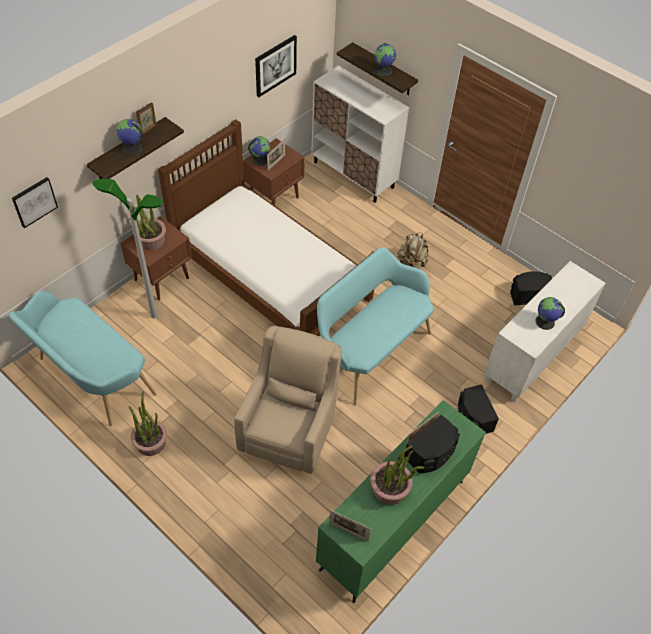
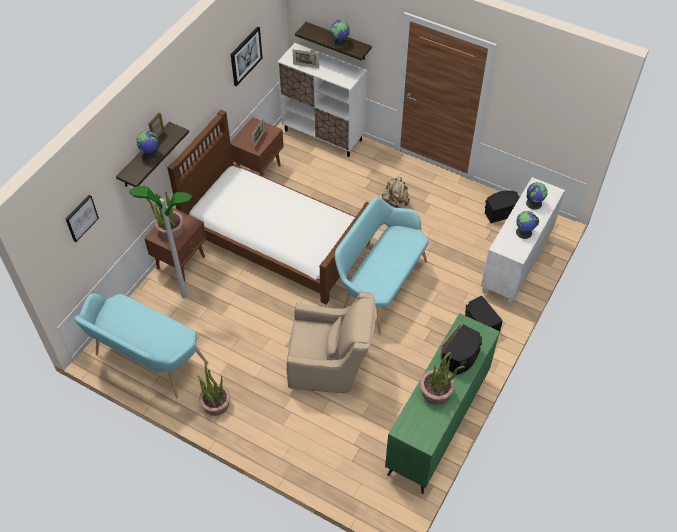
camera: 10 degrees left, 0 degrees up
(260, 159) = (244, 139): globe -> globe (533, 203)
(290, 429) = (331, 367): beige armchair -> beige armchair turned 90 degrees clockwise
(348, 531) = (413, 432): picture frame -> picture frame (306, 66)

